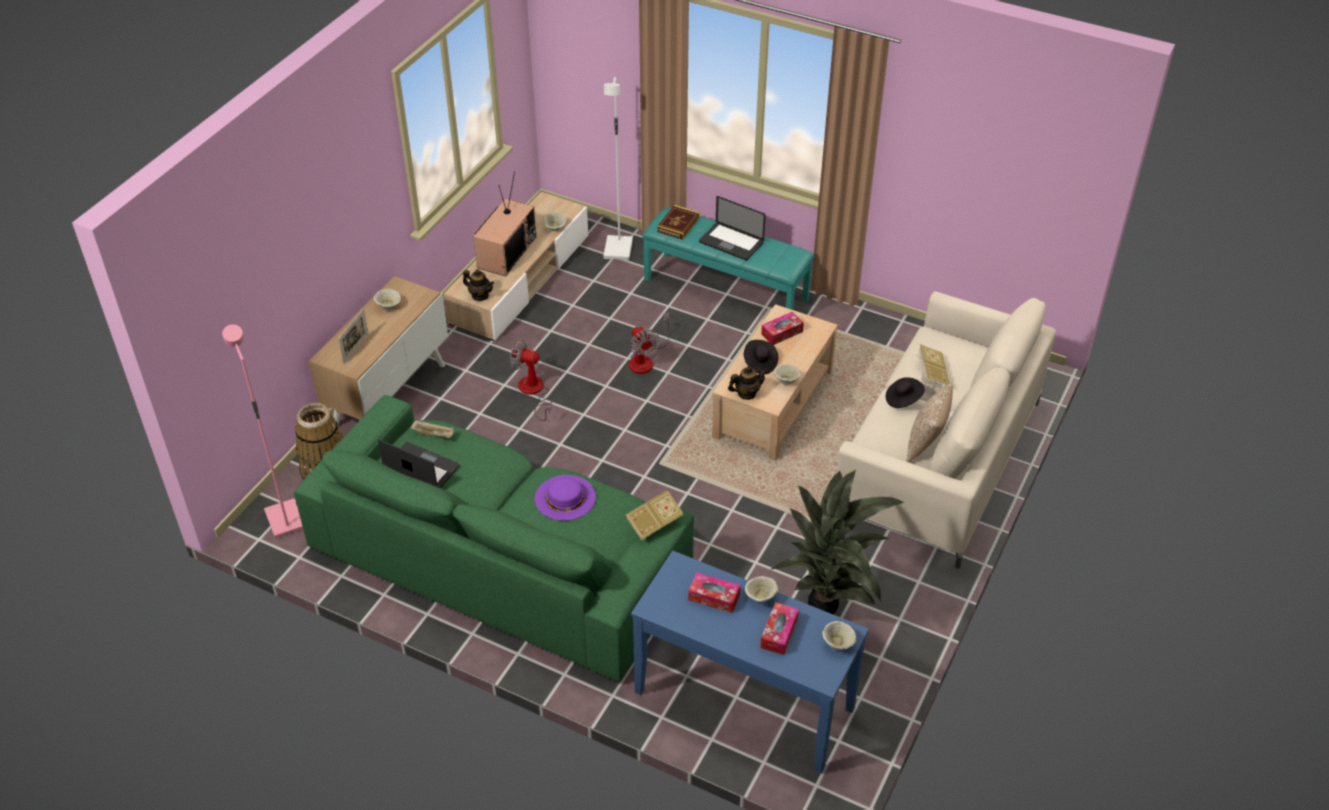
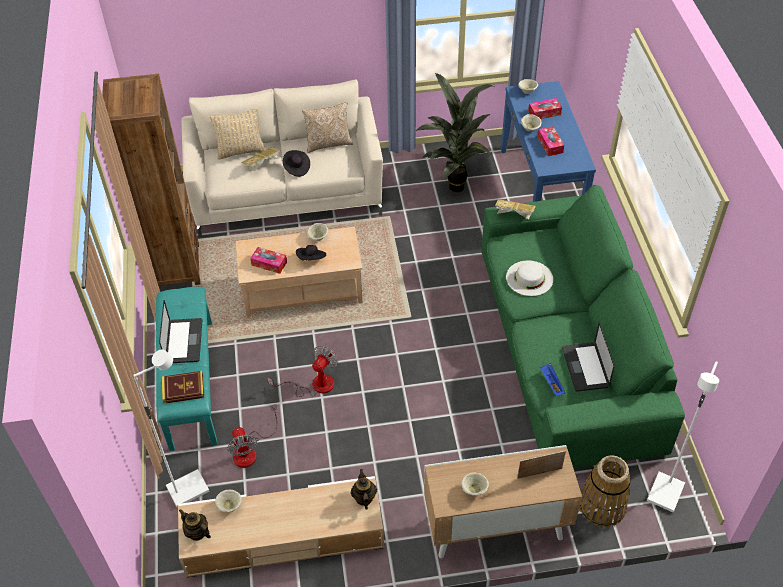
camera: 125 degrees left, 5 degrees up
(283, 520) = (666, 494): pink floor lamp -> white floor lamp
(434, 434) = (551, 383): beige tray -> blue tray
(506, 251) = (291, 521): television -> none
(533, 392) = (407, 431): fan -> fan (250, 450)
(565, 497) = (529, 278): purple hat -> white hat
(746, 393) = (348, 250): teapot -> teapot (197, 532)
(889, 333) = (175, 266): none -> brown bookcase
(971, 370) = (241, 151): none -> beige pillow

